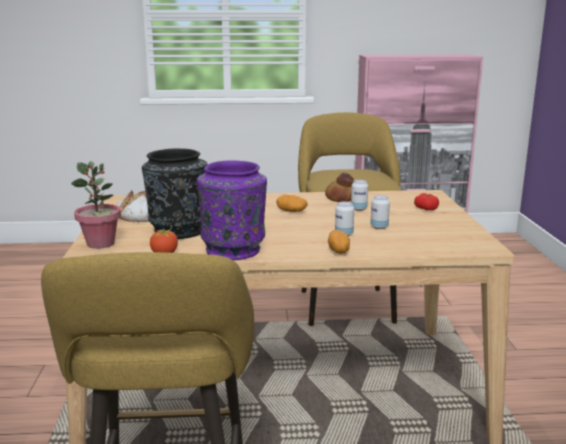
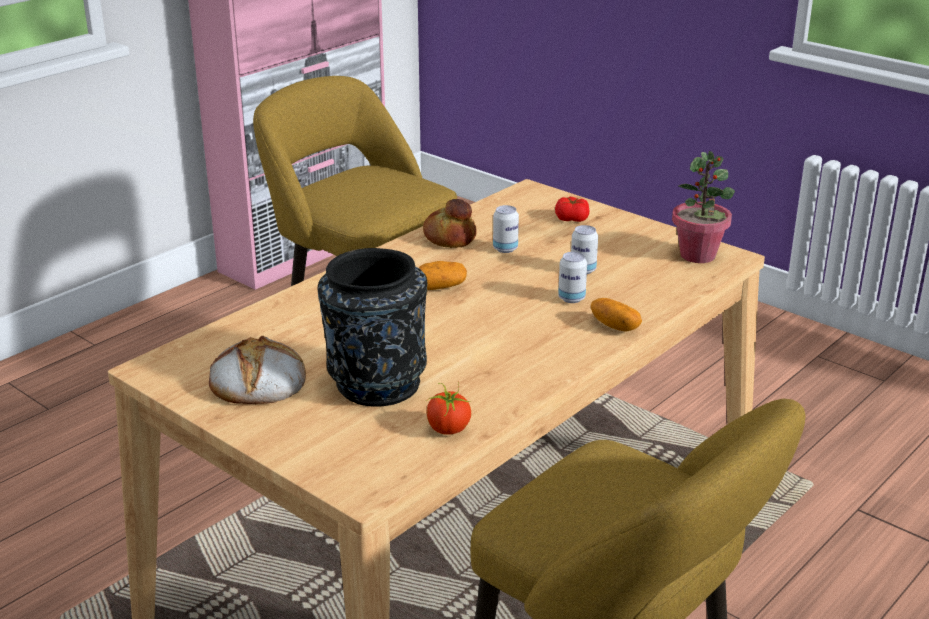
camera: 45 degrees left, 10 degrees up
(101, 244) = (330, 458): potted plant -> potted plant (698, 255)
(233, 249) = (510, 381): purple vase -> none

